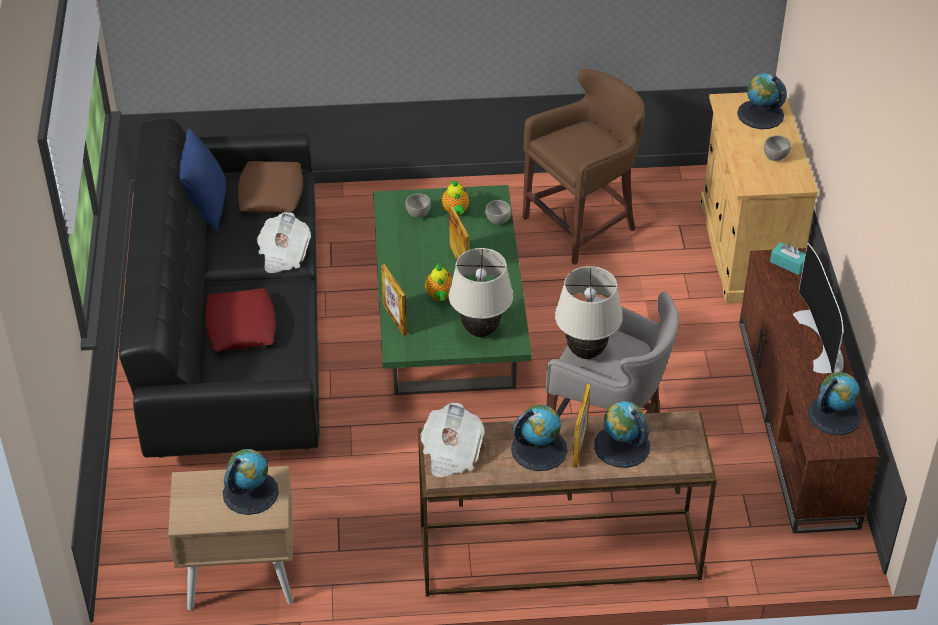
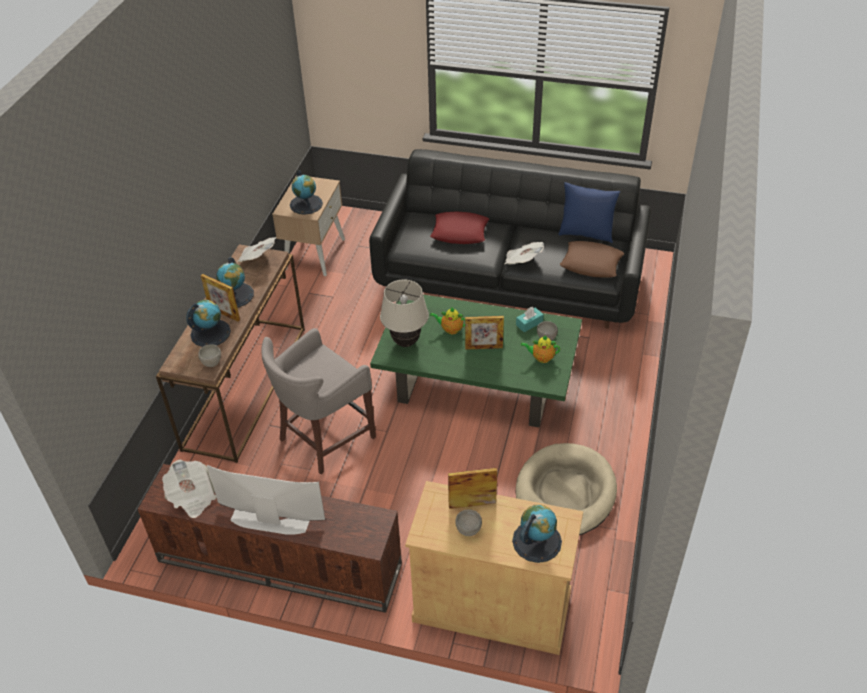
camera: 110 degrees right, 0 degrees up
(394, 319) = (437, 303): picture frame -> picture frame (472, 504)
(498, 220) = (521, 380): grey bowl -> grey bowl (211, 362)
(583, 224) = (565, 493): brown stool -> beige dog bed
(586, 352) = (325, 361): beige table lamp -> none
(788, 263) = (368, 532): turquoise tissue box -> turquoise tissue box (529, 323)
(834, 415) = (192, 497): globe -> newspaper

